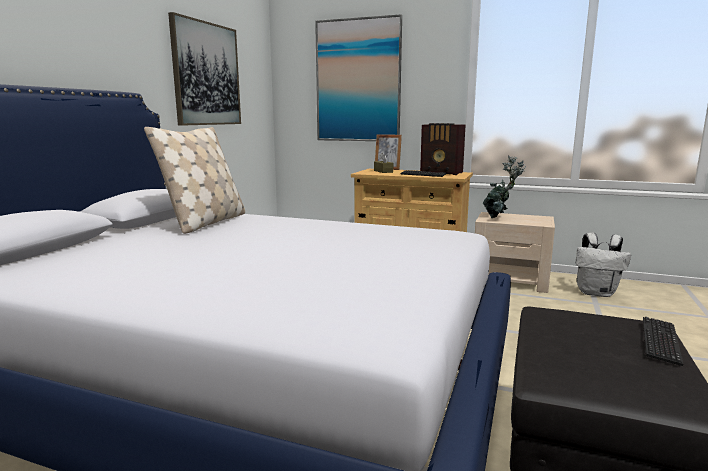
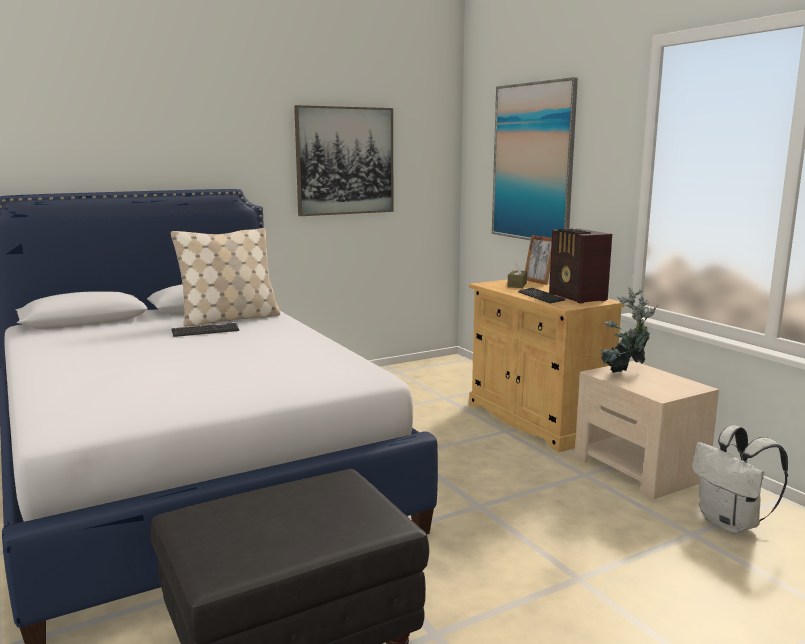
camera: 40 degrees right, 0 degrees up
(660, 341) = (345, 534): keyboard -> keyboard (205, 331)

